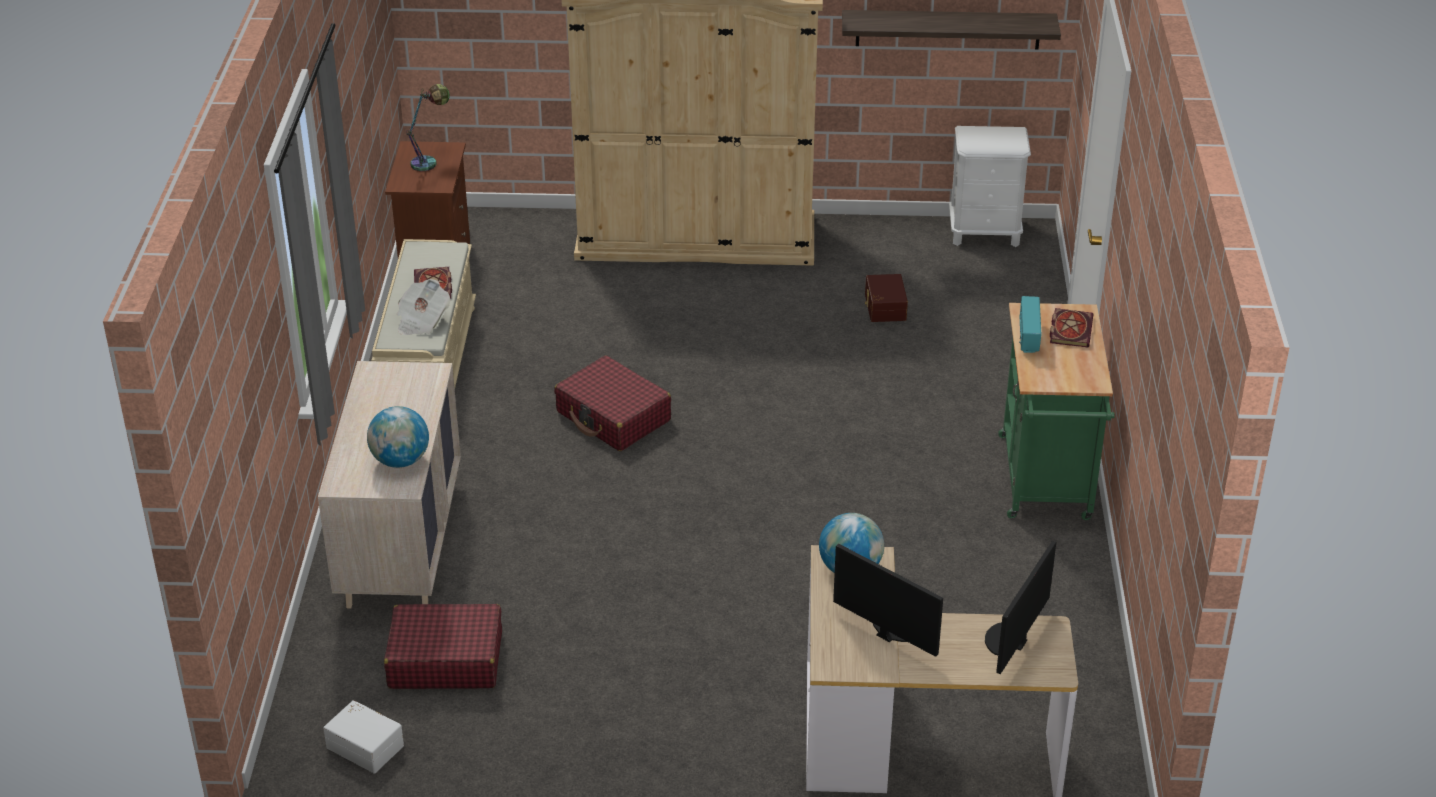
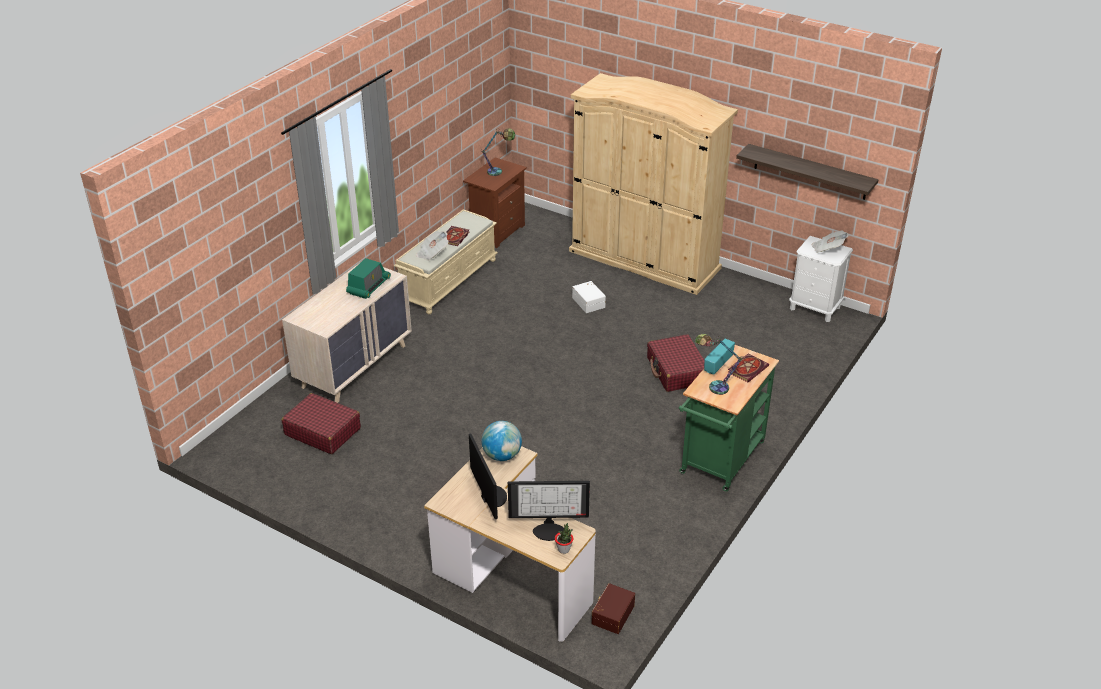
camera: 30 degrees right, 0 degrees up
(366, 745) = (250, 458): white storage box -> white storage box (589, 302)
(400, 460) = (335, 315): globe -> none
(408, 399) = (368, 286): none -> radio
(613, 417) = (515, 339): red suitcase -> red suitcase (676, 371)
(884, 307) = (716, 330): brown storage box -> brown storage box (612, 614)
(996, 137) = (827, 249): none -> newspaper
(1009, 641) = (549, 529): monitor -> monitor turned 150 degrees counterclockwise
(1049, 368) = (713, 386): none -> table lamp
(1053, 659) = (564, 549): none -> potted plant

